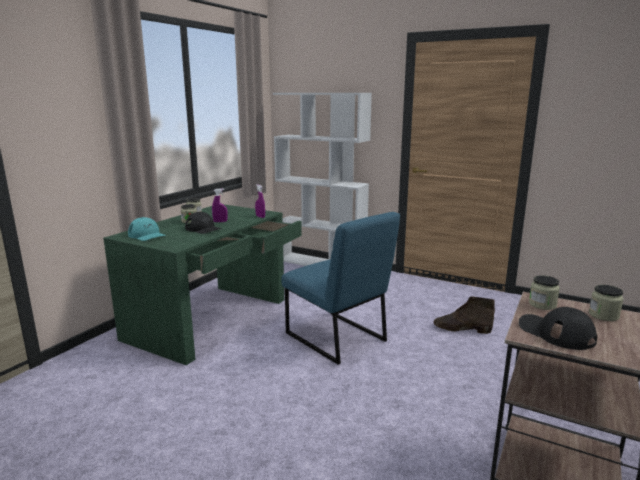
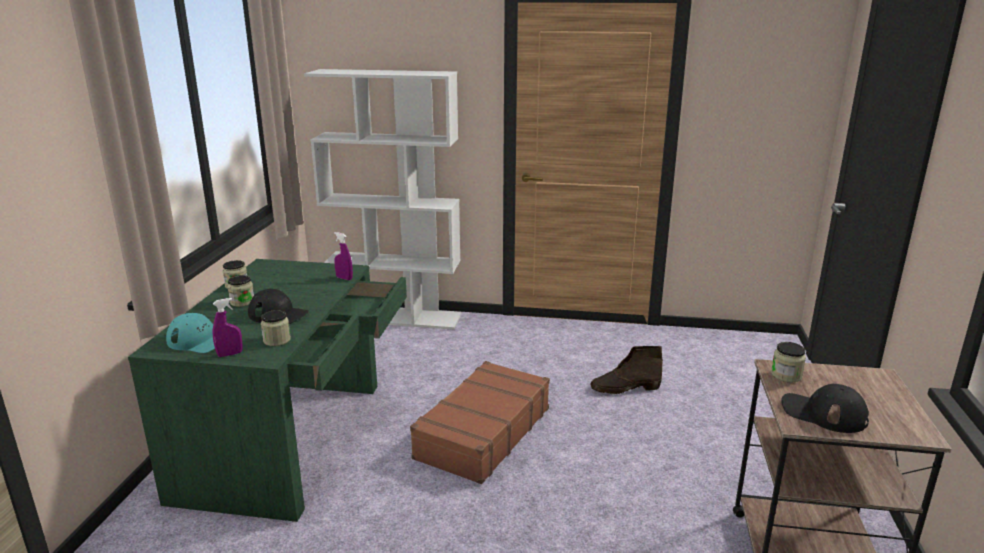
camera: 20 degrees left, 5 degrees up
(220, 221) = (292, 296): purple spray bottle -> purple spray bottle (230, 354)
(337, 338) = (482, 433): blue chair -> brown suitcase
(603, 315) = (850, 379): jar -> jar (277, 340)

